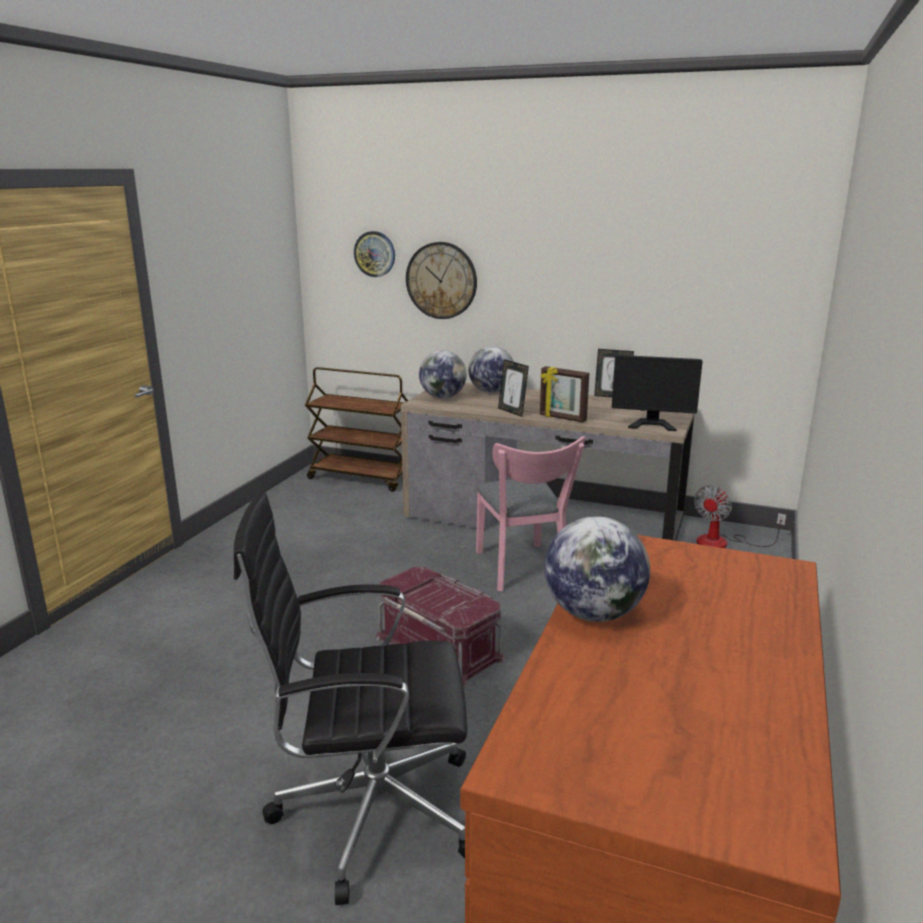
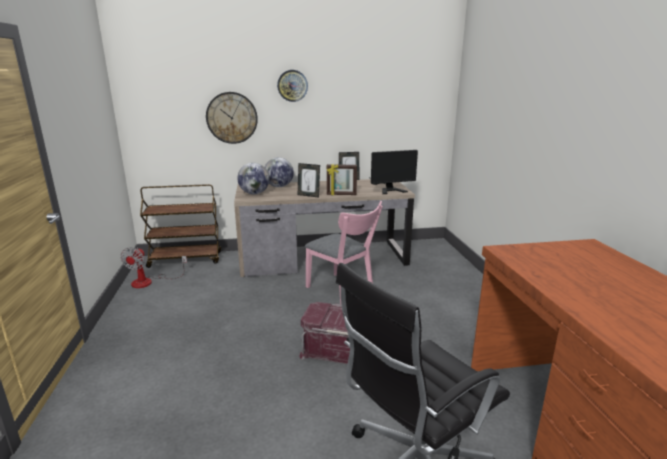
camera: 30 degrees left, 0 degrees up
(375, 254) = (179, 102): wall clock -> wall clock (292, 85)
(593, 613) = (565, 291): globe -> none
(723, 543) = (422, 251): fan -> fan (149, 281)

